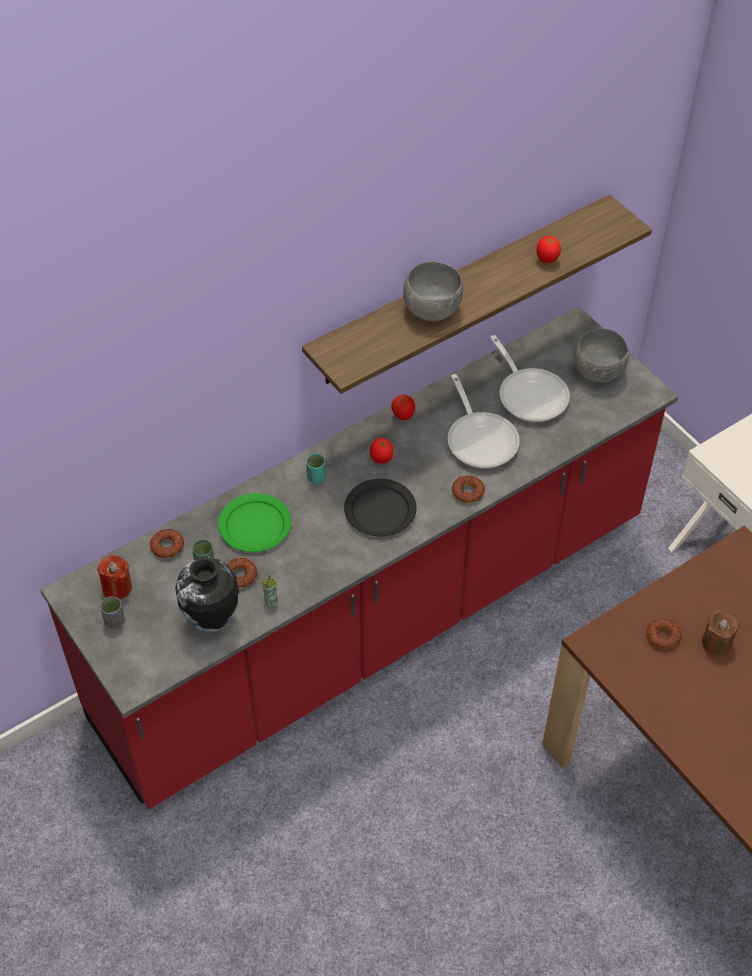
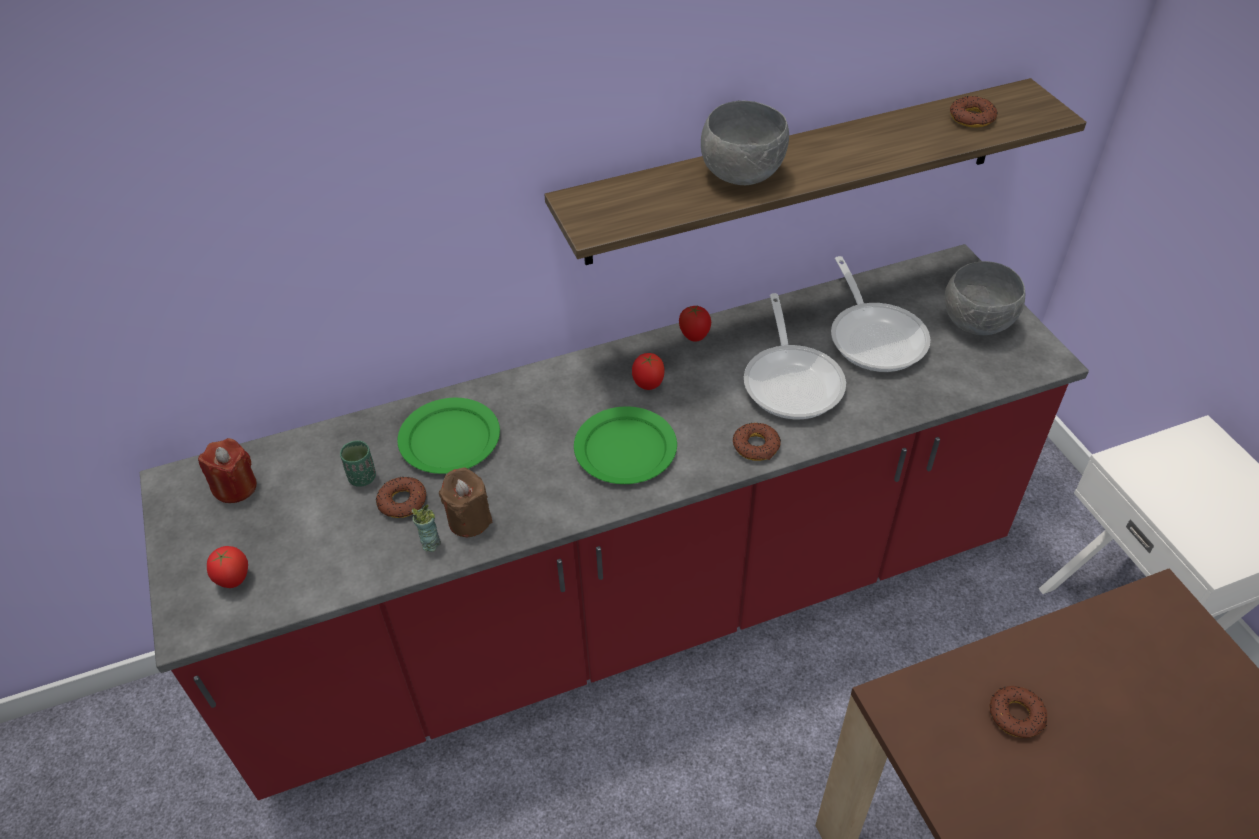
camera: 15 degrees right, 5 degrees down
(115, 621) = (210, 531): grey cup -> none
(167, 546) = (324, 446): donut -> donut (971, 118)
(211, 621) = (337, 556): vase -> none
(316, 477) = (553, 393): turquoise cup -> none
(380, 510) = (626, 449): black plate -> green plate
(547, 260) = (924, 138): tomato -> tomato (234, 580)
(716, 643) = (1104, 745): brown candle -> brown candle (469, 520)

